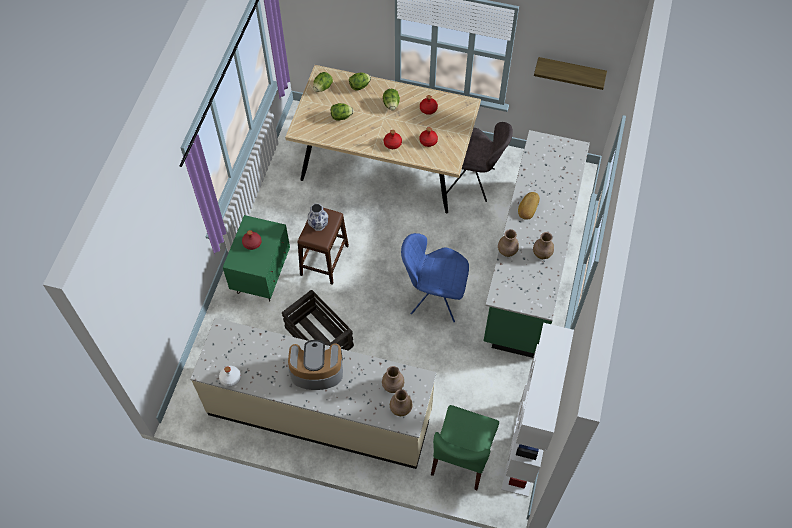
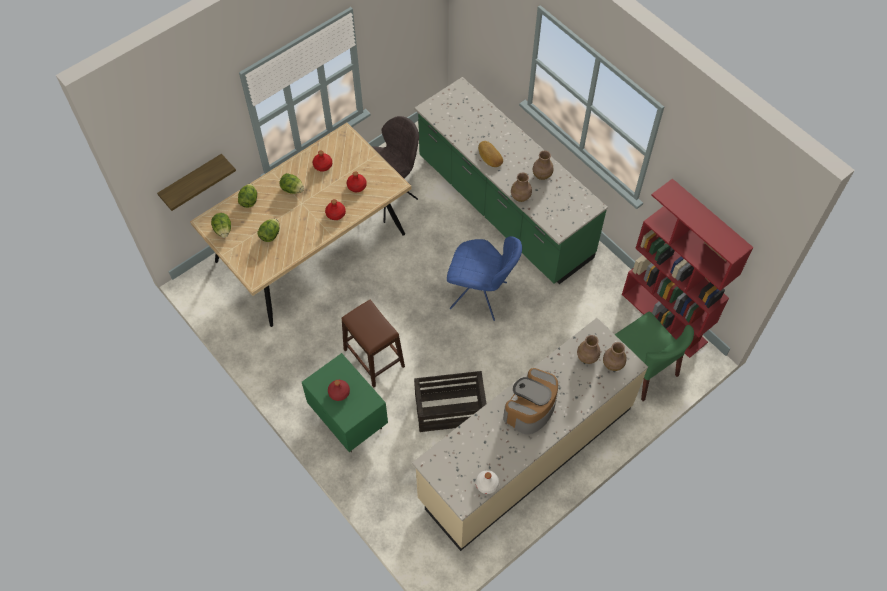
camera: 55 degrees left, 0 degrees up
(318, 225) = (367, 325): vase -> none
(434, 298) = (480, 296): blue chair -> blue chair turned 120 degrees counterclockwise
(524, 448) = (664, 318): white bookcase -> red bookcase
(570, 71) = (407, 33): shelf -> shelf (192, 181)

